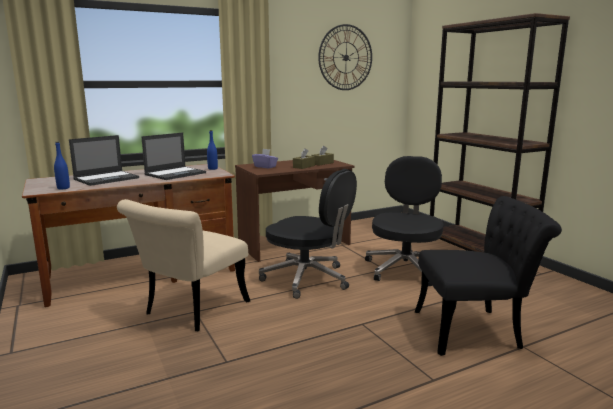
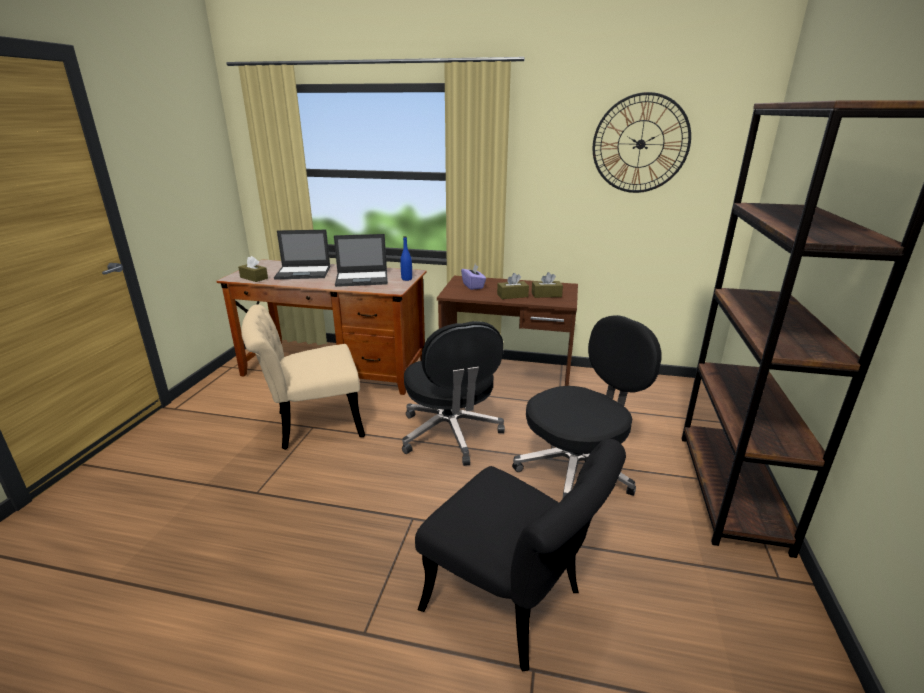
camera: 40 degrees right, 10 degrees up
(63, 188) = (254, 278): blue bottle -> brown tissue box

